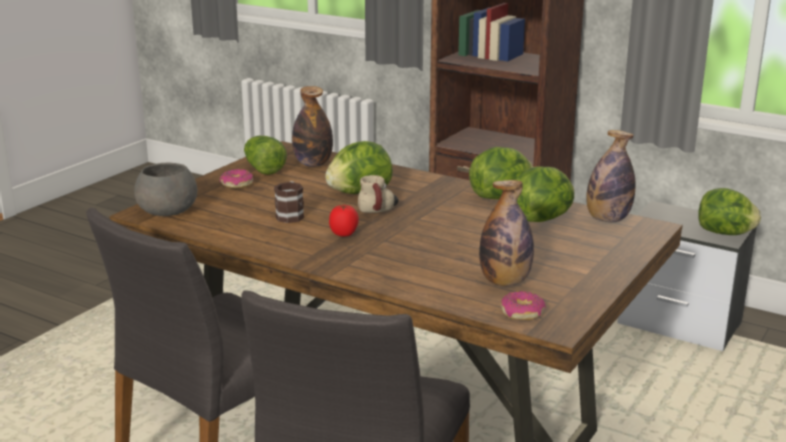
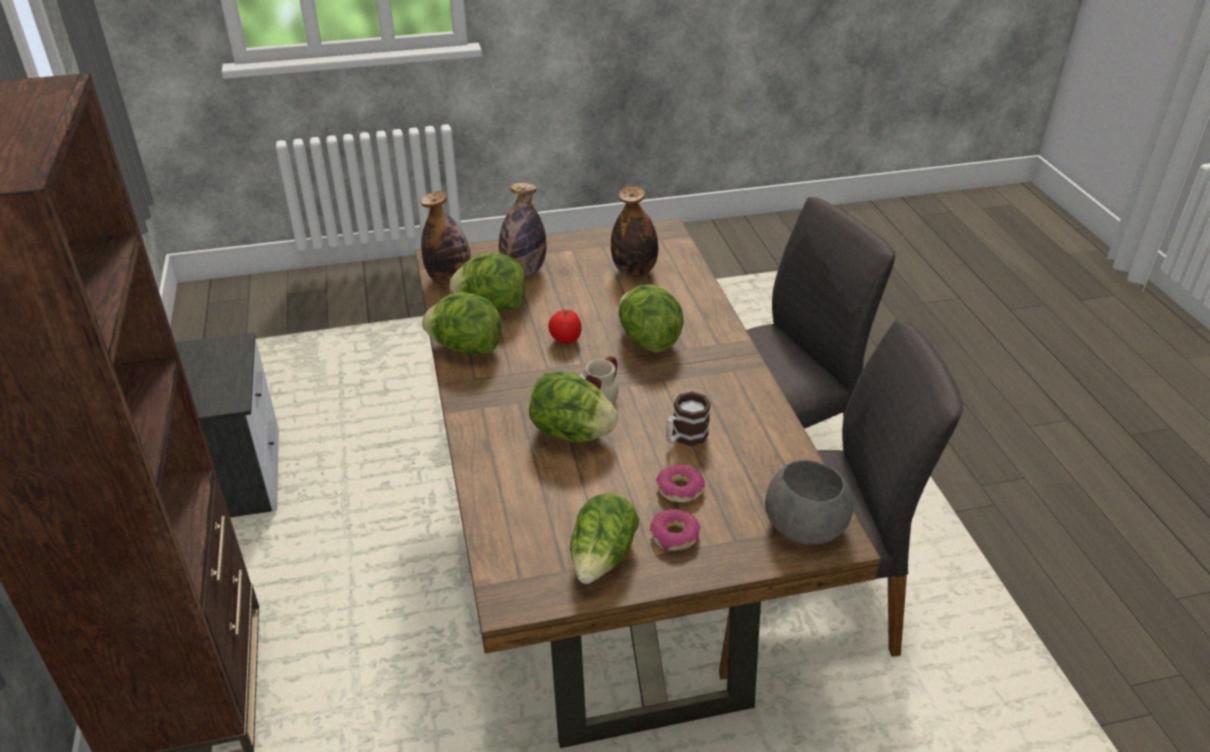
camera: 135 degrees left, 15 degrees up
(313, 164) = (533, 528): bottle -> bottle (523, 271)
(344, 234) = (673, 380): tomato -> tomato (565, 340)
(522, 313) = (666, 247): donut -> donut (680, 489)
(725, 233) = (218, 349): lettuce -> lettuce (647, 340)

